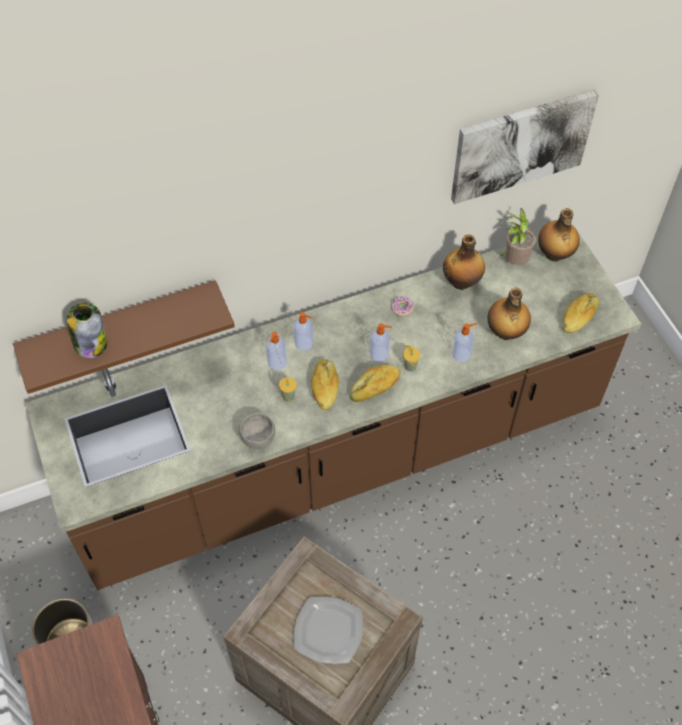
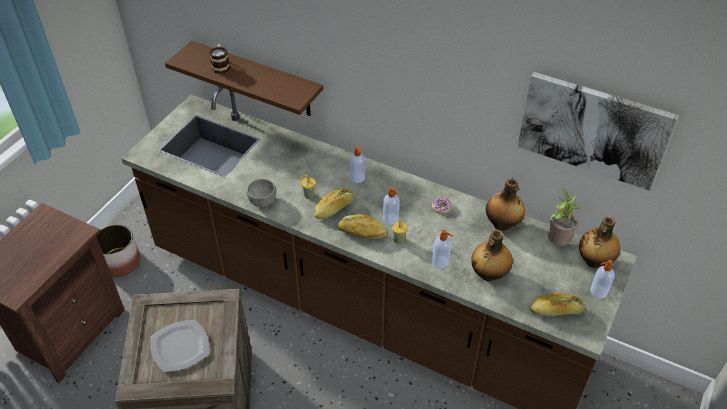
camera: 50 degrees right, 10 degrees down
(90, 343) = (221, 66): jar -> mug
(276, 363) = (328, 175): soap dispenser -> soap dispenser (598, 291)

